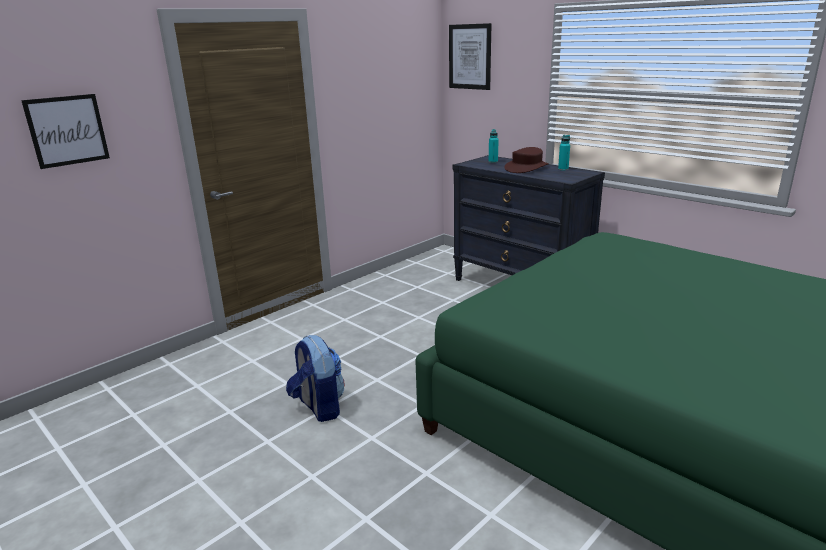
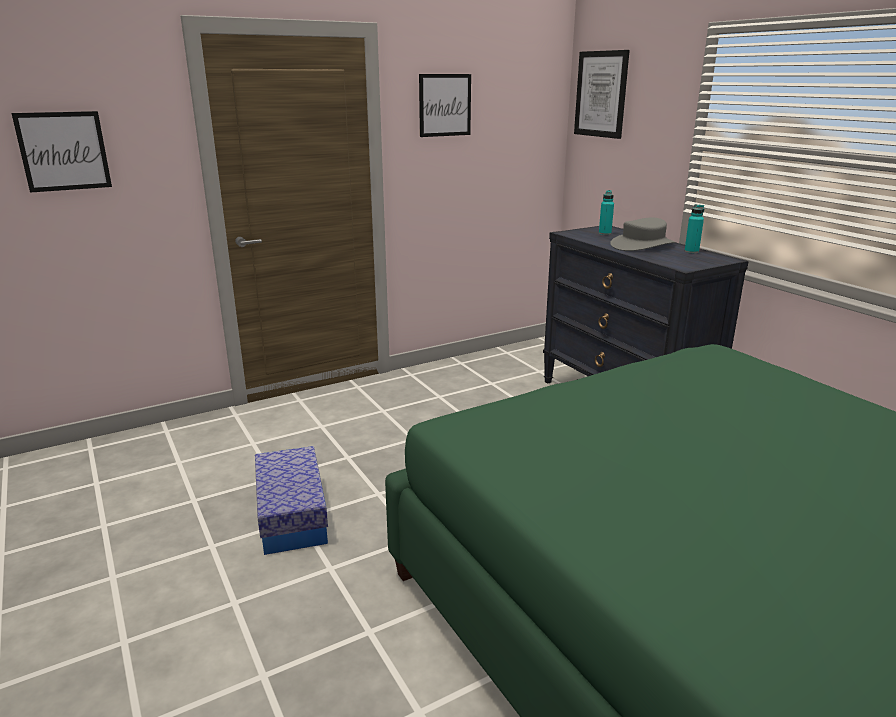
camera: 15 degrees right, 0 degrees up
(318, 407) = (292, 515): backpack -> storage box
(358, 71) = (445, 105): none -> picture
(526, 168) = (642, 245): brown hat -> grey hat

